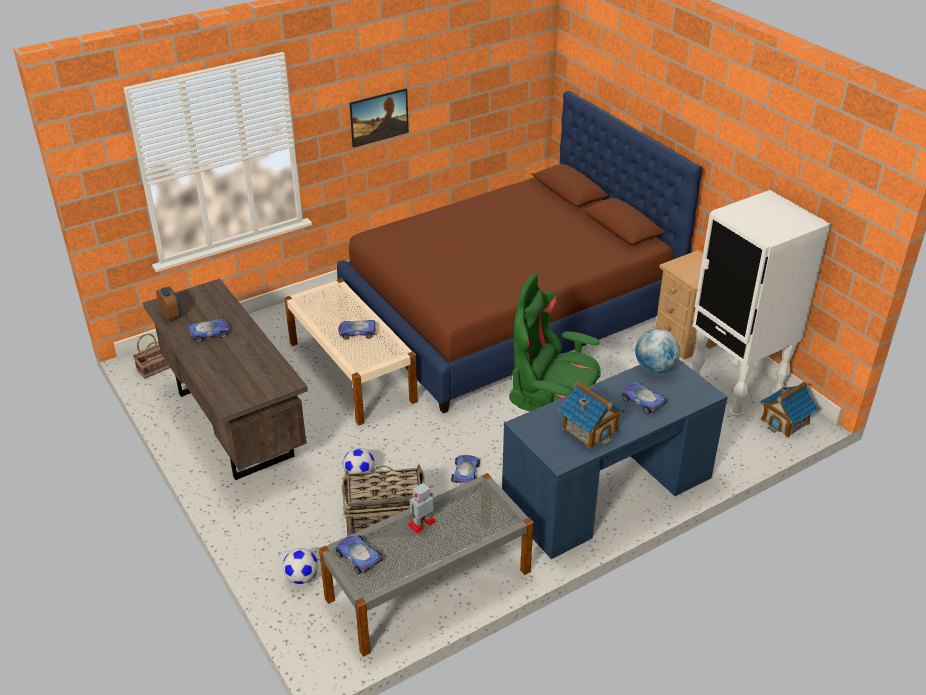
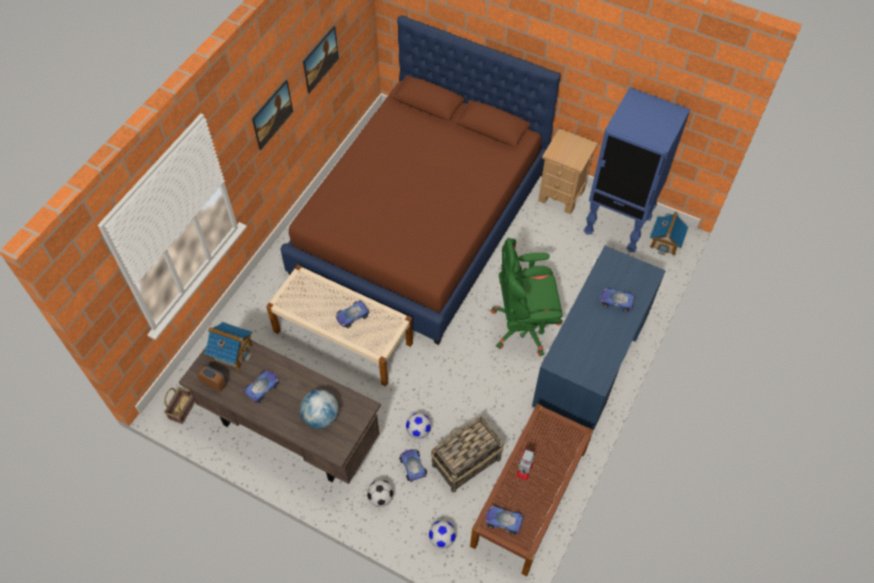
camera: 30 degrees left, 20 degrees up
(271, 514) = (380, 497): none -> football
(429, 586) = (530, 498): grey bench -> brown bench
(461, 107) = (321, 67): none -> picture
(465, 472) = (490, 390): toy car -> toy car (413, 466)
(589, 429) = (599, 344): toy house -> toy house (232, 352)
(655, 368) = (605, 266): globe -> globe (321, 417)
(735, 387) = (618, 224): white cabinet -> blue cabinet

